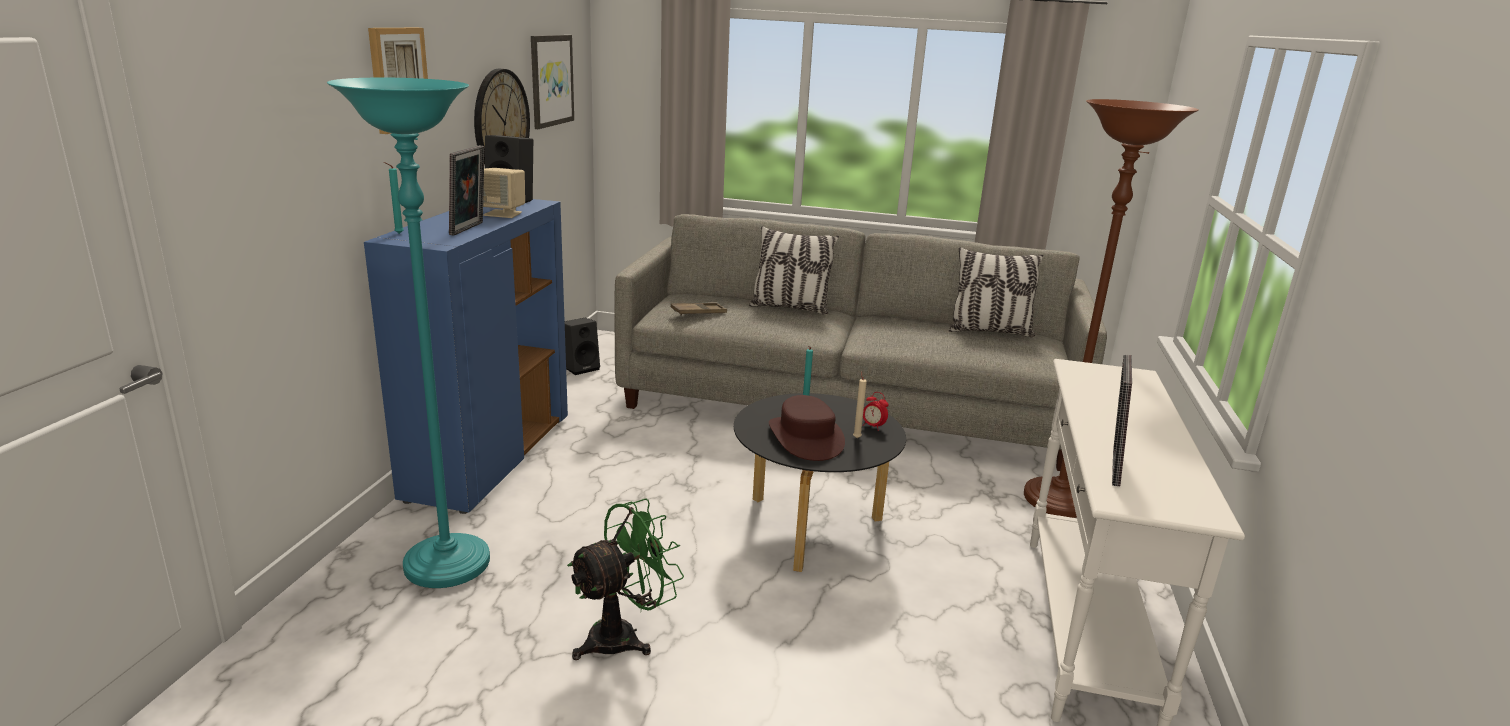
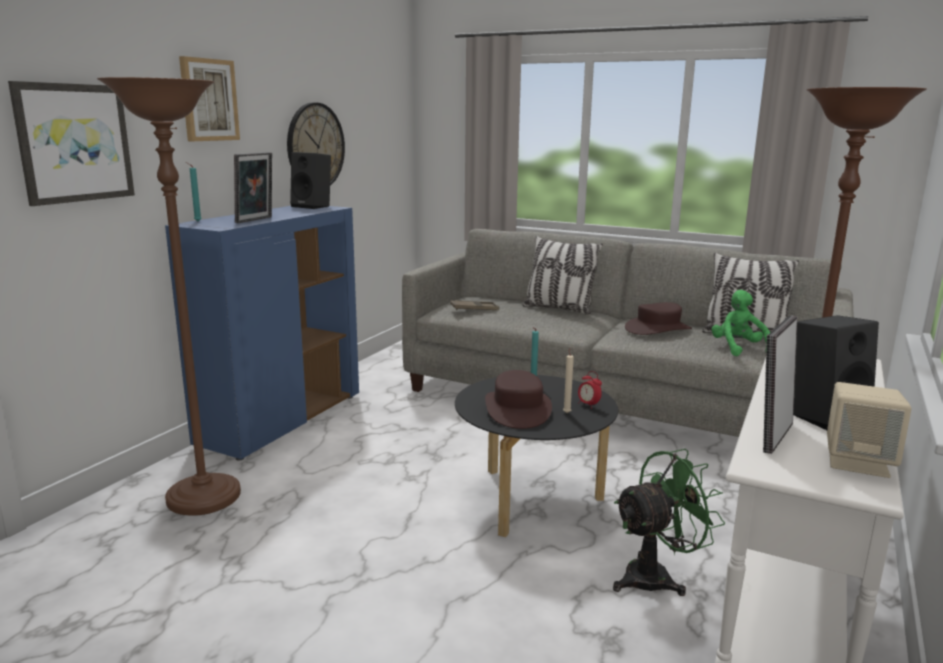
camera: 15 degrees right, 5 degrees down
(447, 565) = (204, 498): turquoise floor lamp -> brown floor lamp
(503, 214) = (295, 213): beige speaker -> beige speaker (858, 462)
(551, 80) = (370, 118): picture -> picture (74, 143)
(581, 367) = (390, 359): black speaker -> black speaker (826, 416)
(624, 636) = (317, 573): green fan -> green fan (656, 576)
(904, 329) = (658, 329): none -> brown hat
(990, 350) = (738, 349): none -> green plush toy

